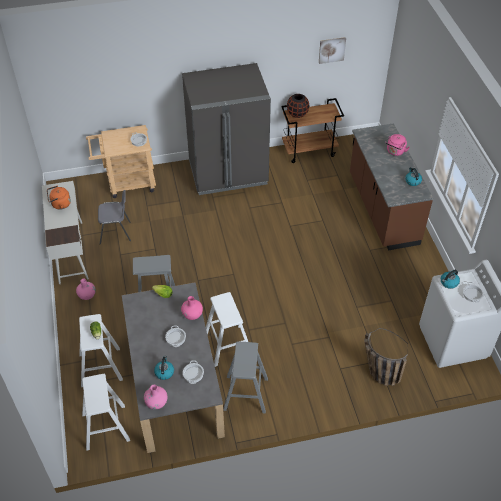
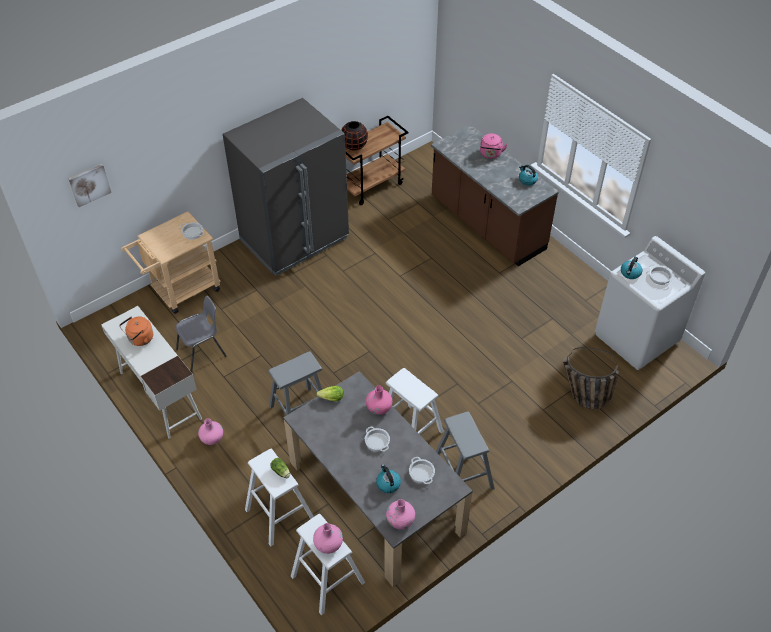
camera: 25 degrees left, 0 degrees up
(97, 398) = (328, 544): none -> pink vase
(331, 50) = (378, 59): picture -> picture (89, 184)

